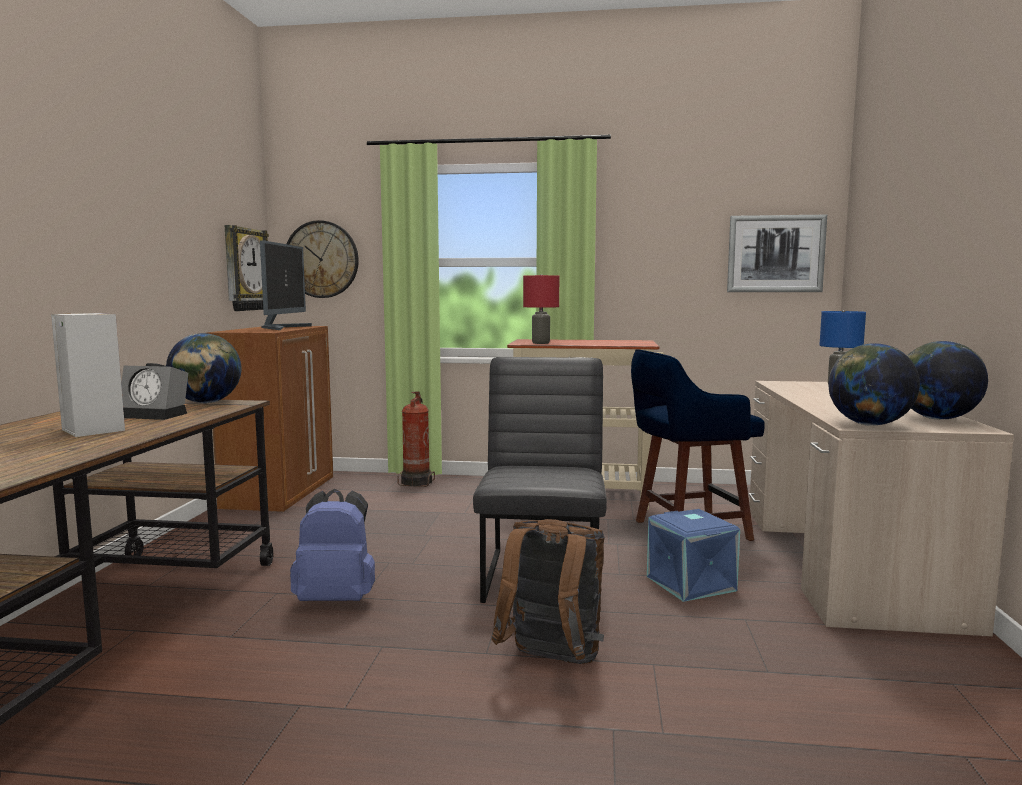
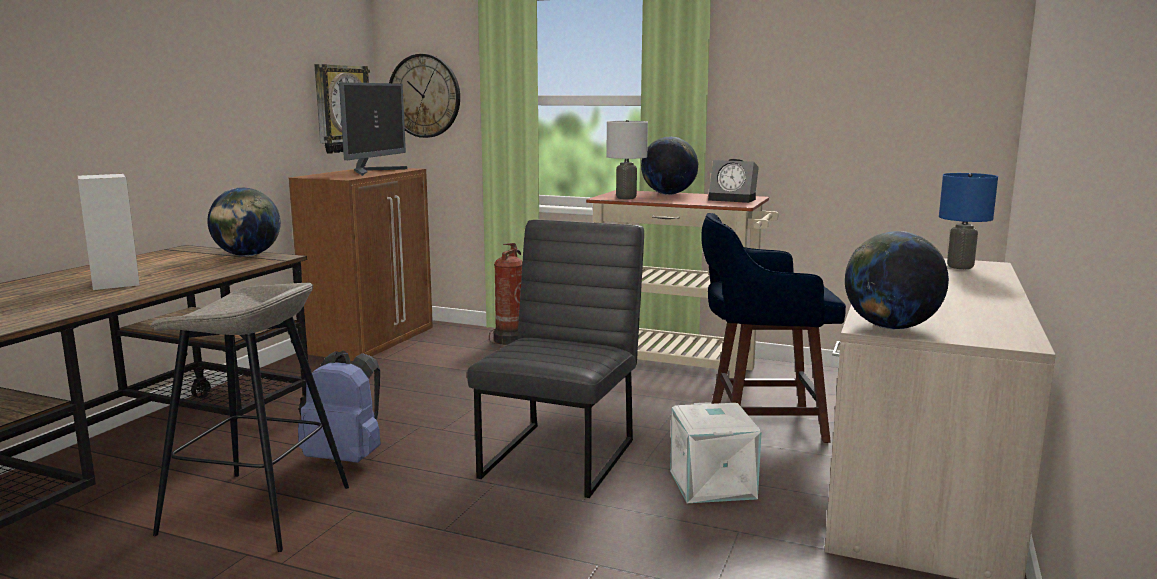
camera: 15 degrees right, 5 degrees up
(156, 415) = (187, 268): alarm clock -> alarm clock (734, 199)
(278, 660) = (256, 510): none -> grey stool
(540, 343) = (625, 198): red table lamp -> white table lamp
(551, 662) = (498, 548): brown backpack -> none
(692, 583) = (714, 484): blue storage box -> white storage box
(775, 254) = (932, 93): picture -> none
(937, 419) = (996, 325): globe -> globe (668, 194)

